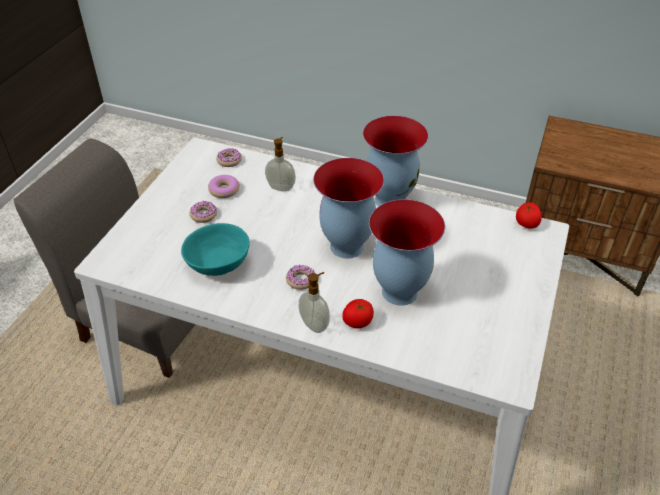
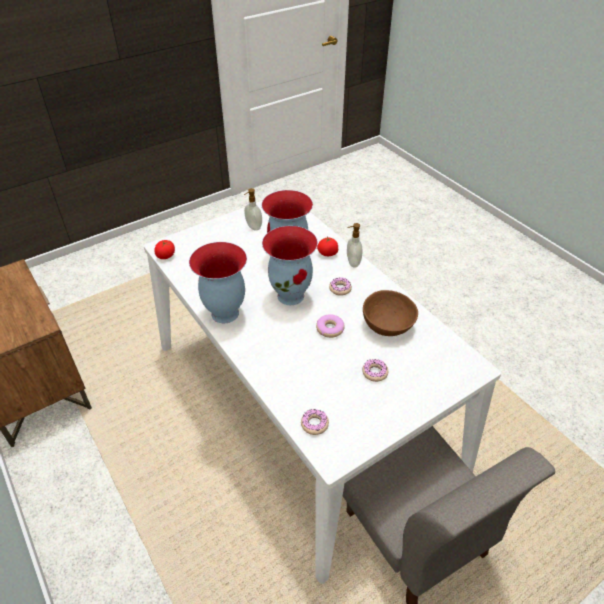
camera: 145 degrees left, 0 degrees up
(219, 264) = (386, 325): turquoise bowl -> brown bowl
(224, 190) = (342, 390): donut -> donut (330, 329)
(281, 187) = (292, 367): soap dispenser -> soap dispenser (253, 227)

